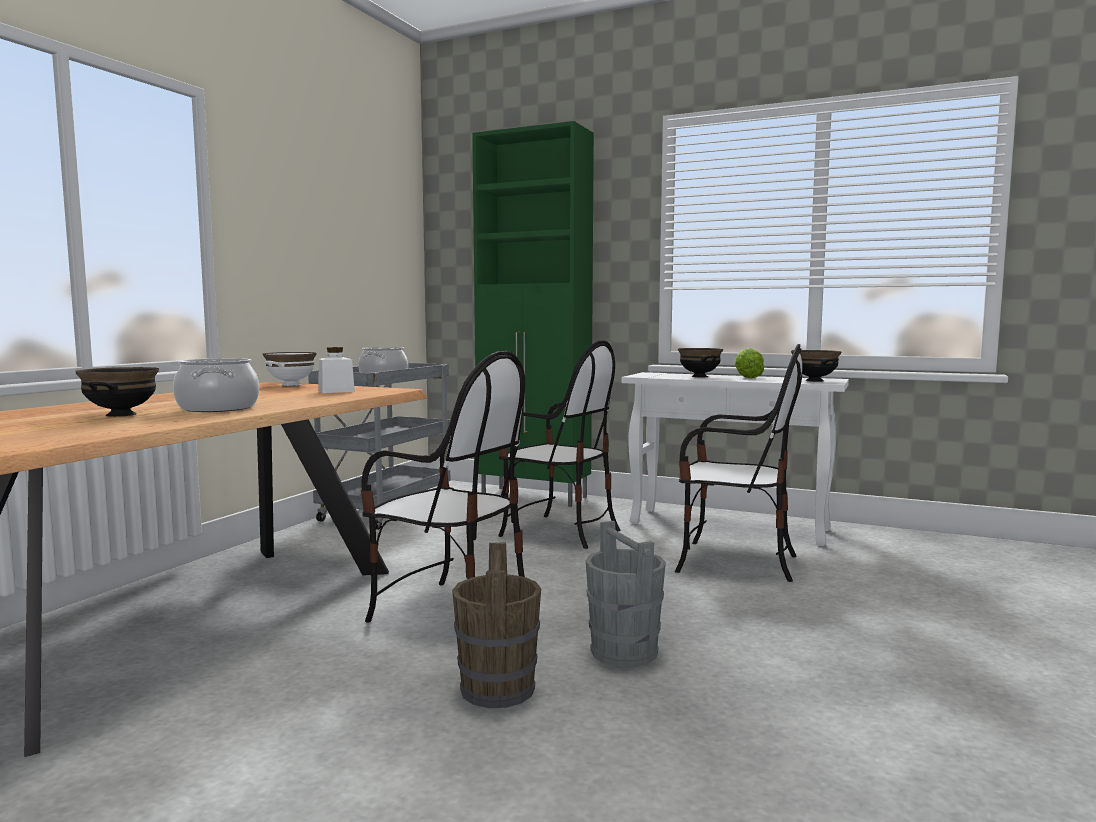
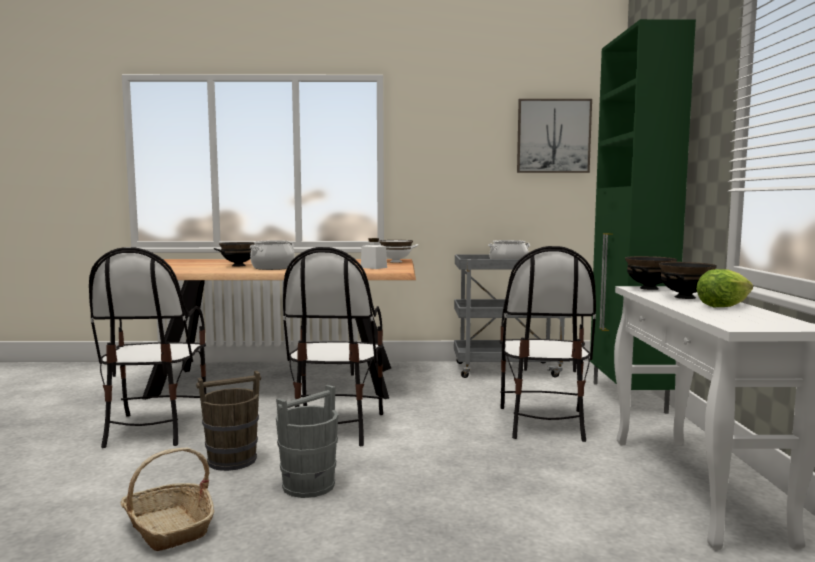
camera: 65 degrees right, 0 degrees up
(377, 220) = (553, 136): none -> picture
(693, 750) = (169, 528): none -> basket
(734, 562) = (567, 503): chair -> chair (154, 428)
(815, 381) = (750, 322): black bowl -> black bowl (649, 288)

